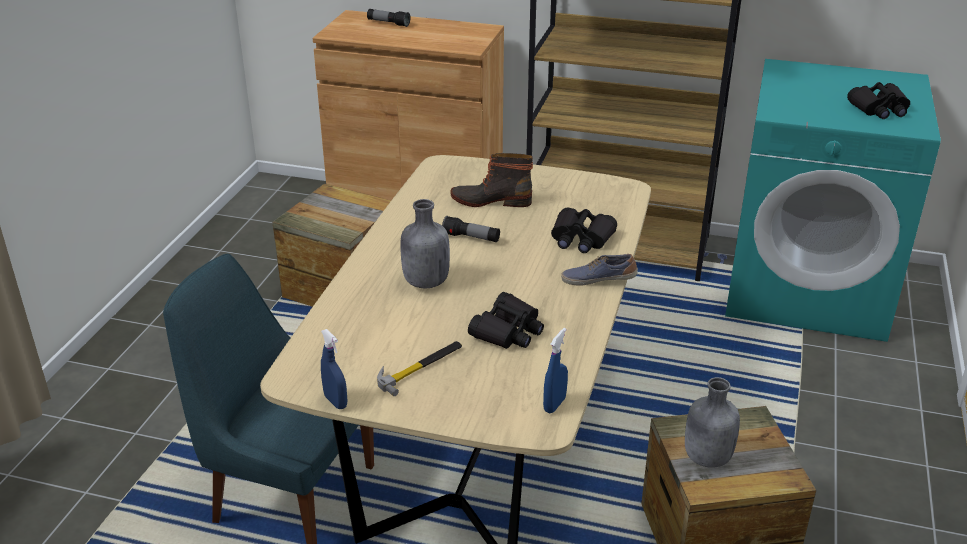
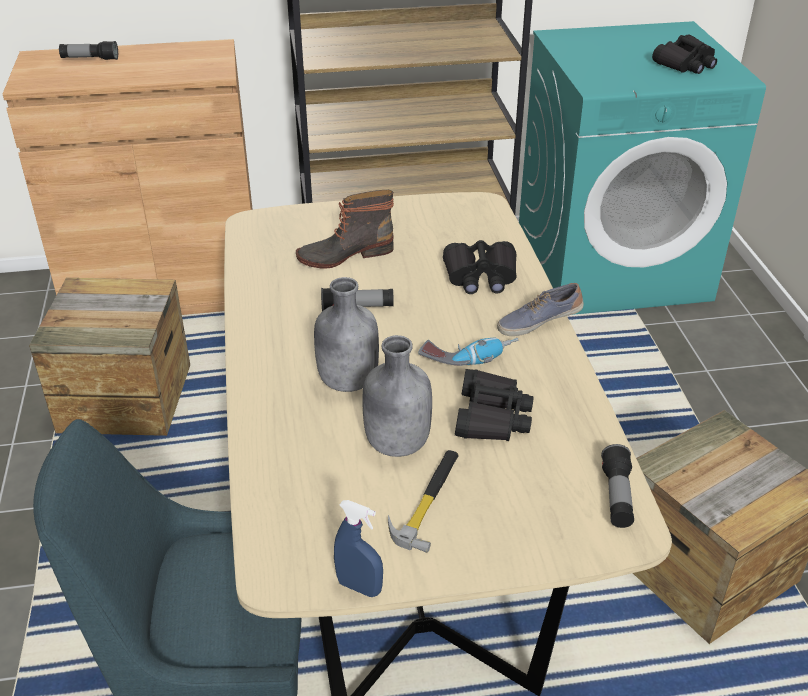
camera: 25 degrees left, 5 degrees up
(524, 289) = (468, 357): none -> power drill
(554, 404) = (616, 496): blue spray bottle -> flashlight
(706, 458) = (714, 490): grey bottle -> grey bottle (396, 444)

